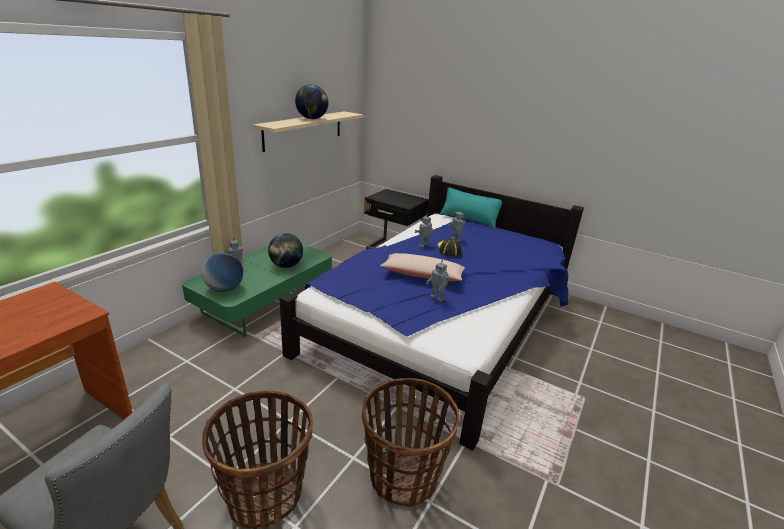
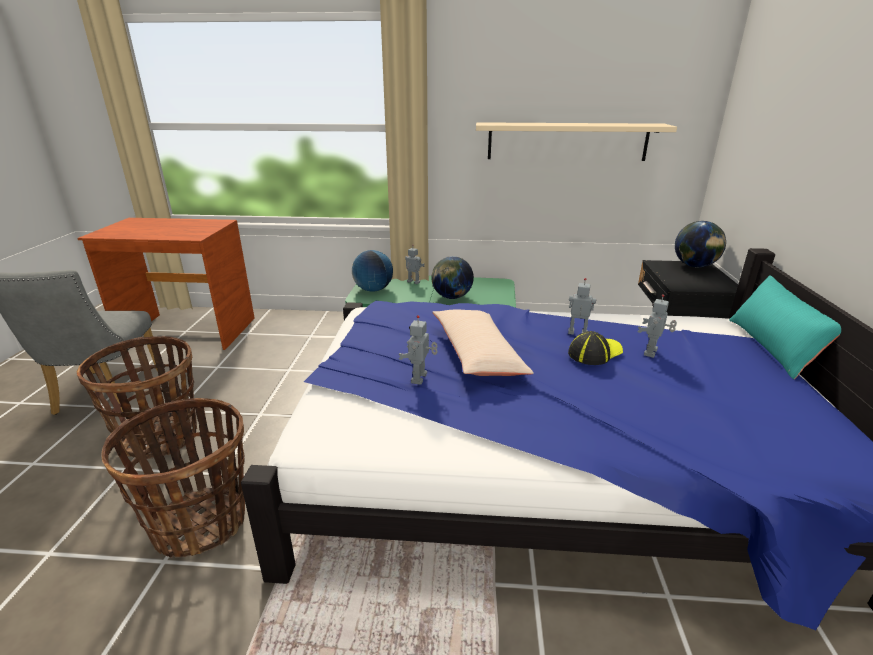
camera: 65 degrees right, 0 degrees up
(312, 119) = (566, 124): globe -> globe (694, 266)

